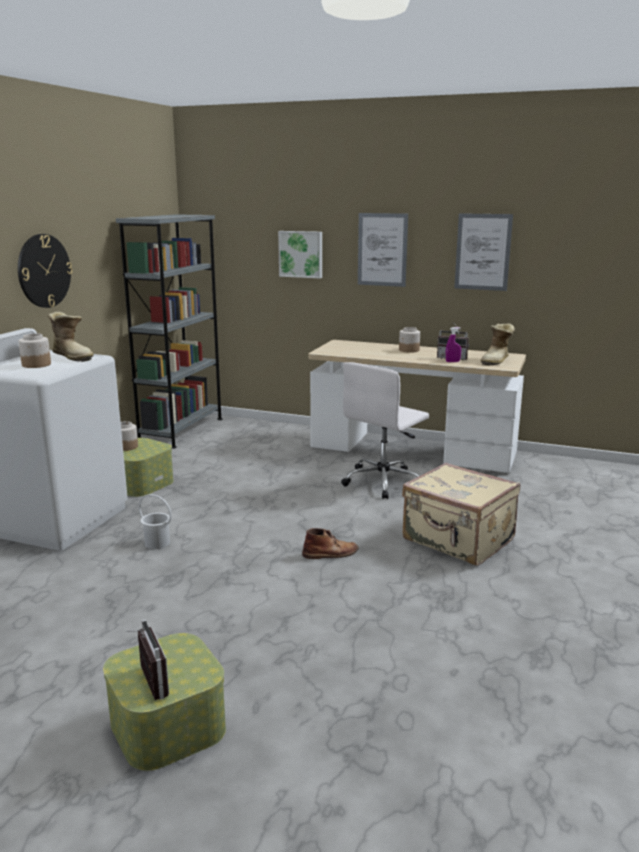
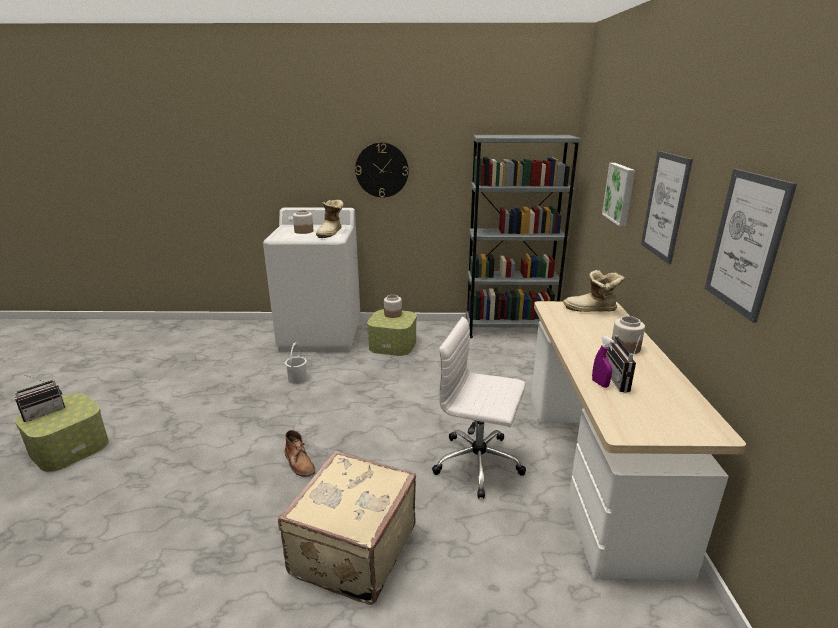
camera: 70 degrees right, 5 degrees up
(497, 361) = (651, 419): boot -> boot (591, 310)

